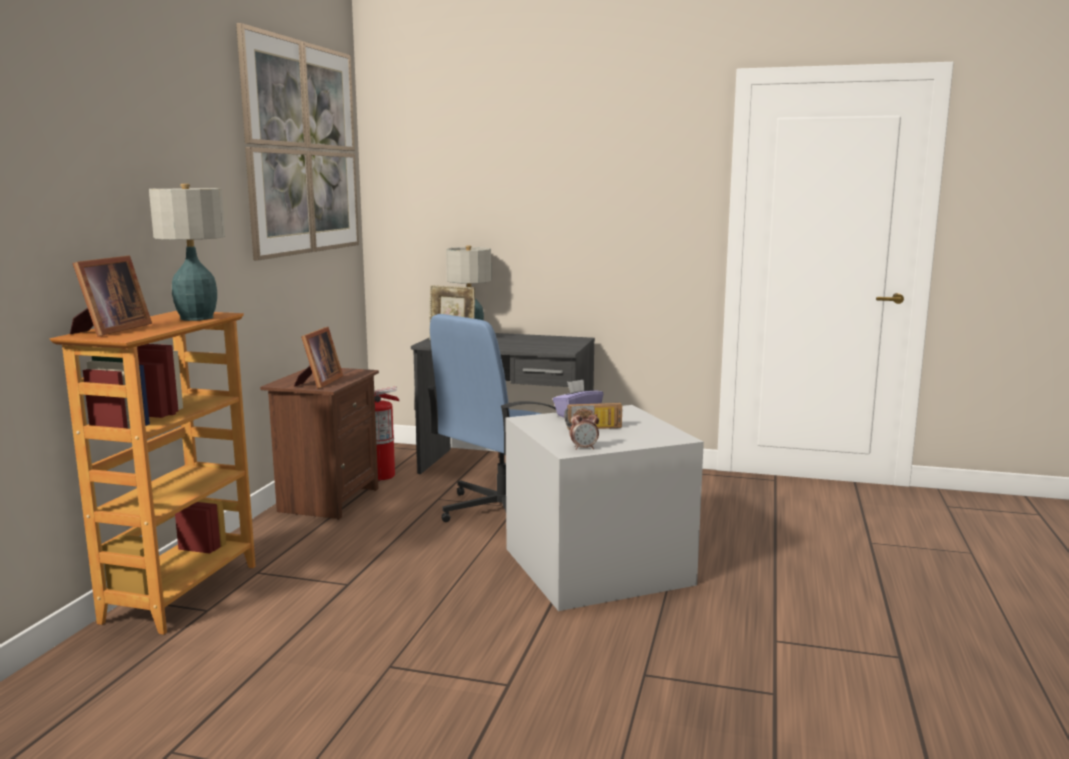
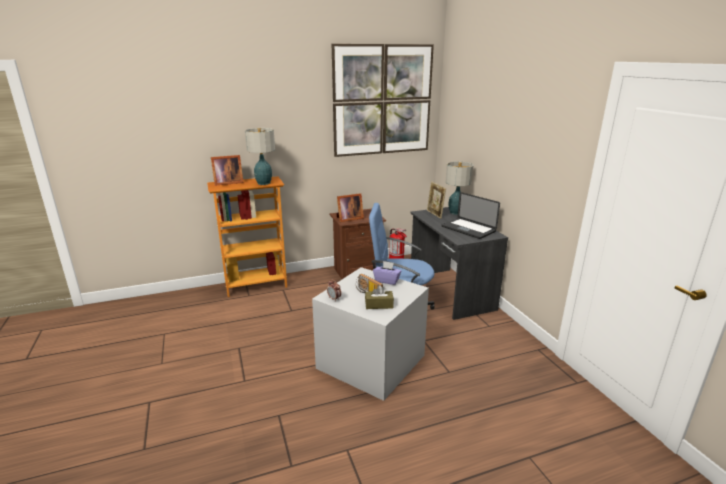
camera: 55 degrees right, 10 degrees up
(536, 341) = (468, 229): none -> laptop
(642, 432) = (379, 305): none -> brown tissue box

